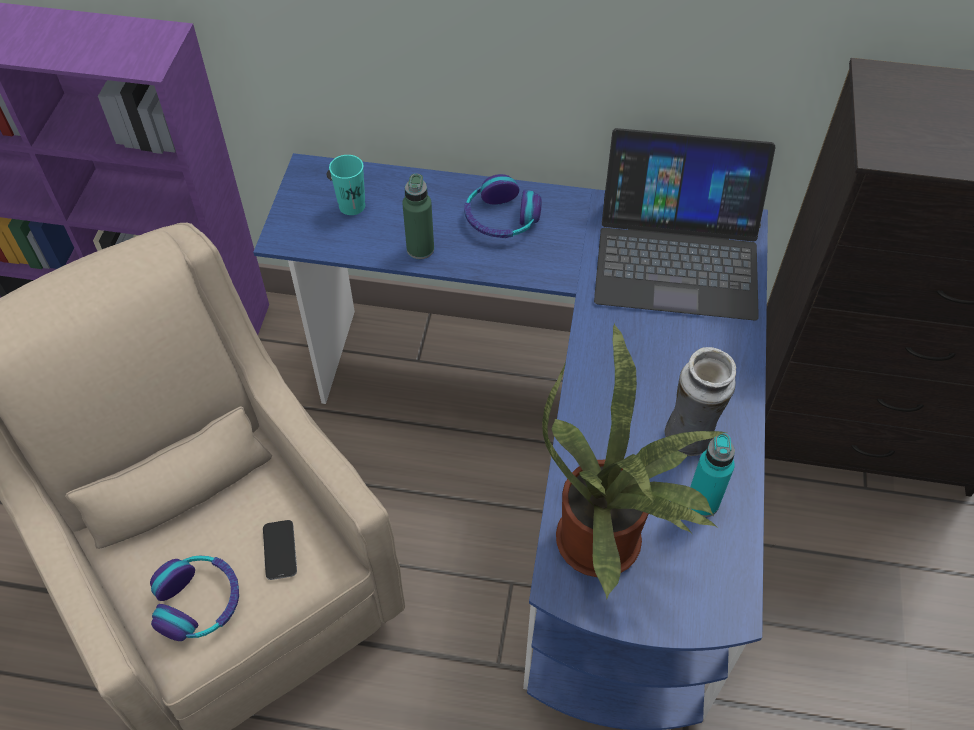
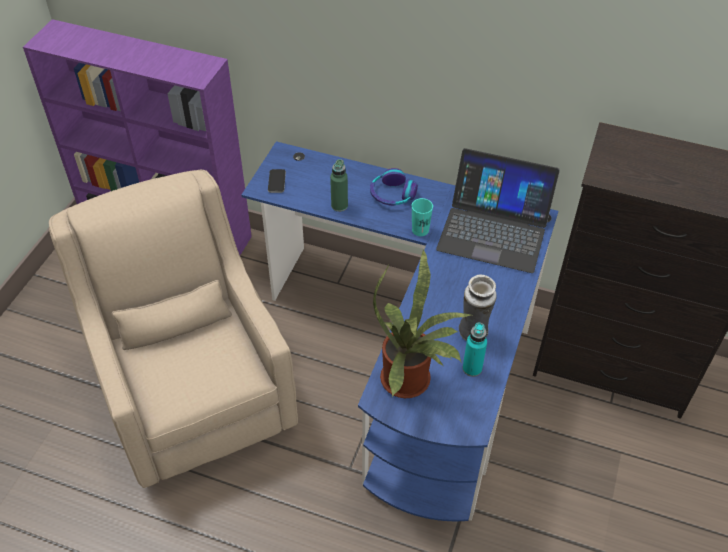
camera: 10 degrees right, 5 degrees down
(199, 602) = (174, 386): headphones -> none
(280, 550) = (226, 365): phone -> phone (276, 181)
(352, 206) = (304, 176): turquoise cup -> turquoise cup (420, 230)

